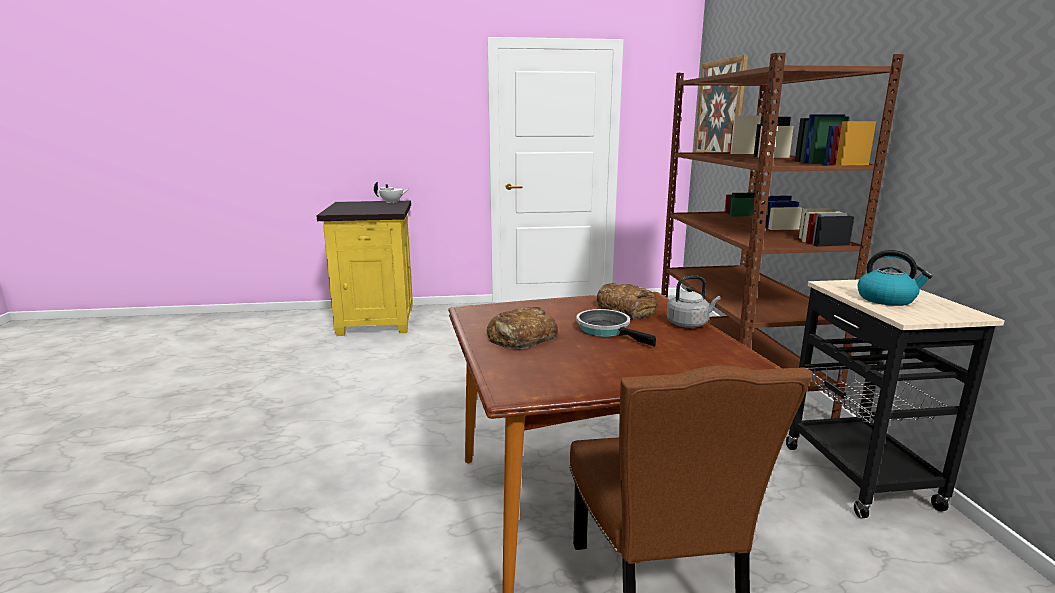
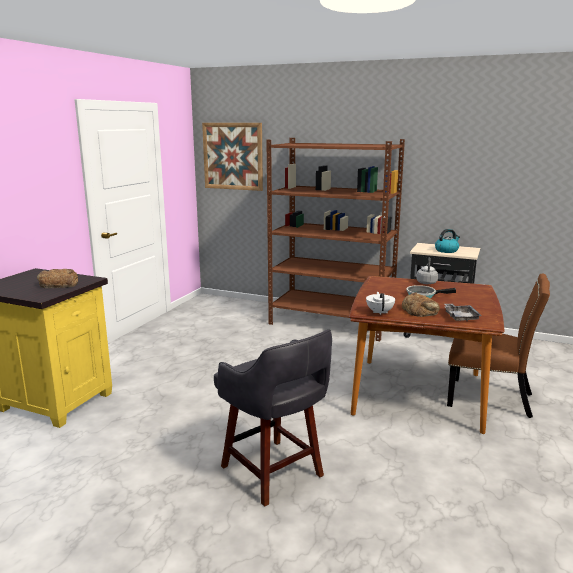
camera: 60 degrees left, 0 degrees up
(299, 446) = (274, 474): none -> grey stool
(392, 202) = (31, 274): white teapot -> white teapot (380, 312)
(522, 366) = (460, 317): none -> grey tray
(626, 309) = (394, 286): bread -> bread (58, 284)

